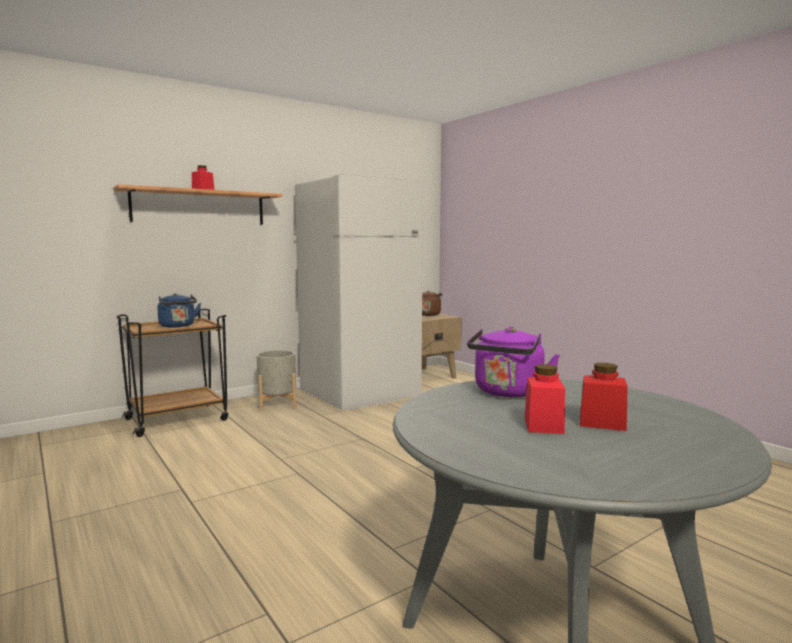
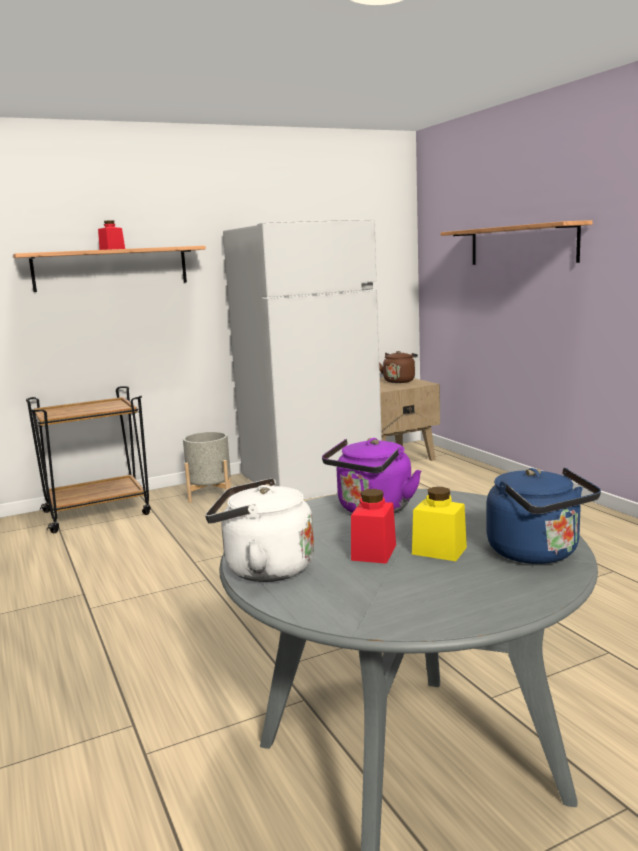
camera: 10 degrees right, 5 degrees up
(178, 326) = (91, 409): blue kettle -> blue kettle (537, 553)
(449, 441) = (263, 569): none -> white kettle
(532, 208) = (521, 245): none -> shelf
(602, 423) = (439, 550): red jar -> yellow jar

